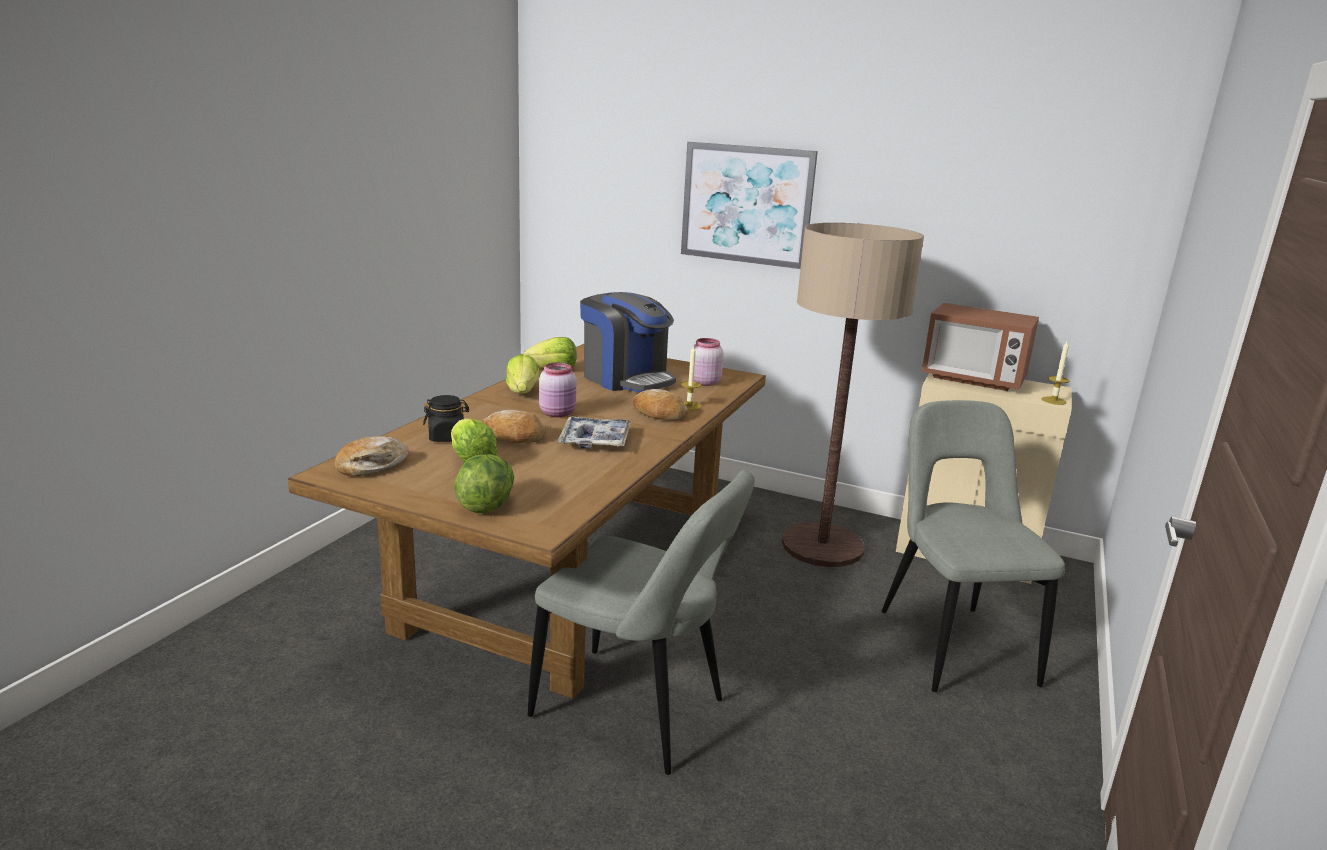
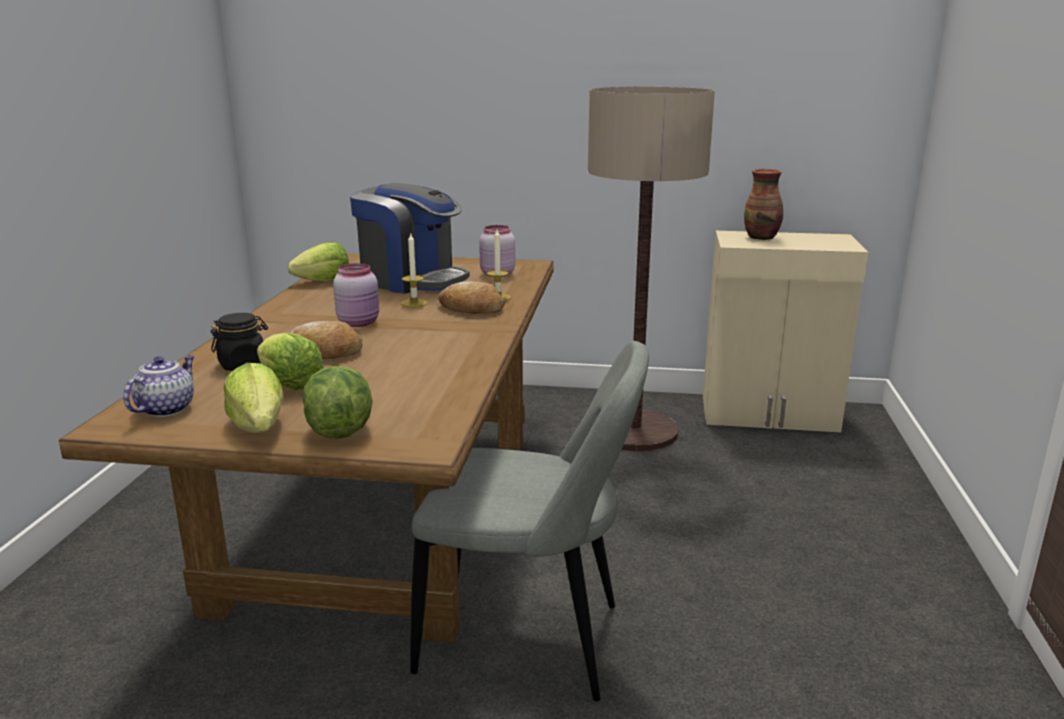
camera: 15 degrees left, 0 degrees up
(372, 466) = (166, 408): bread -> teapot
(522, 392) = (303, 307): lettuce -> lettuce (259, 427)
(595, 440) = (420, 343): tray -> none
(746, 204) = (502, 82): picture -> none
(952, 643) = (803, 501): grey chair -> none
(973, 379) = (762, 237): microwave -> vase
(1053, 400) = (847, 246): candle -> candle (414, 303)

